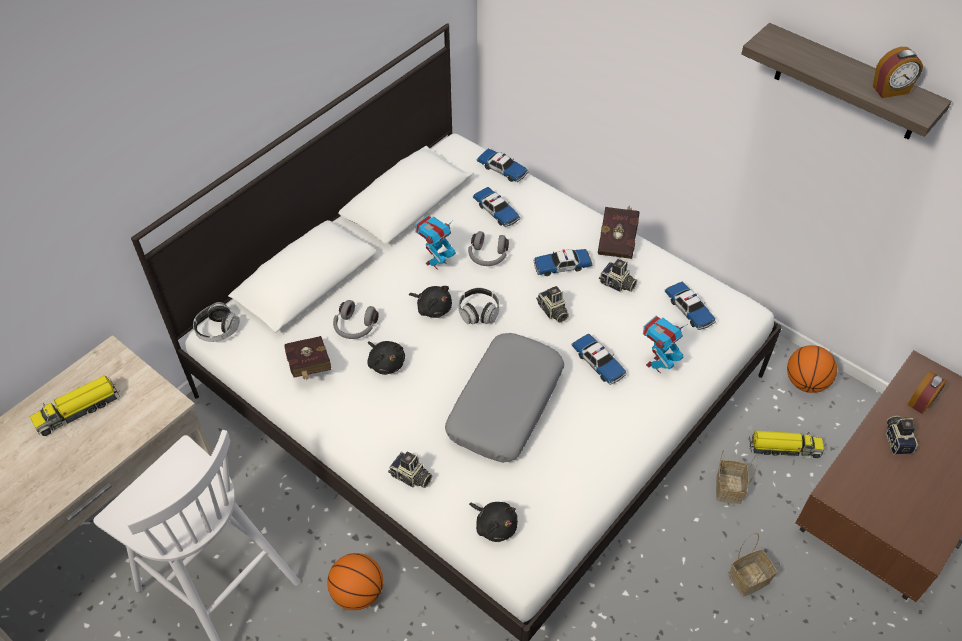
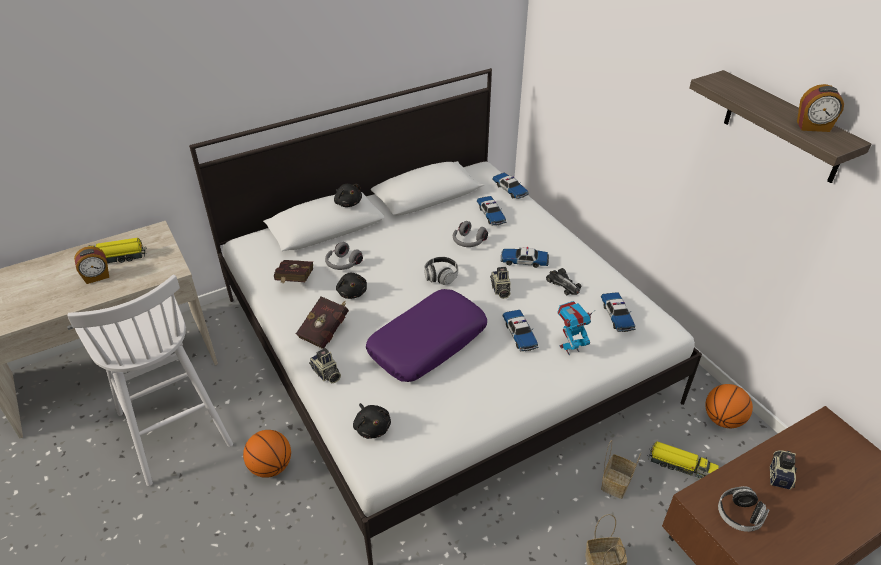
camera: 20 degrees right, 10 degrees down
(217, 330) = (246, 242): headphones -> headphones (739, 515)
(433, 308) = (407, 265): black plush toy -> black plush toy (348, 203)
(436, 262) = (427, 237): toy robot -> none
(505, 404) = (427, 343): grey pillow -> purple pillow
(617, 284) = (563, 284): camera -> toy car
(618, 241) = (579, 254): red book -> red book (326, 331)
(921, 402) = (816, 450): alarm clock -> alarm clock (97, 277)

